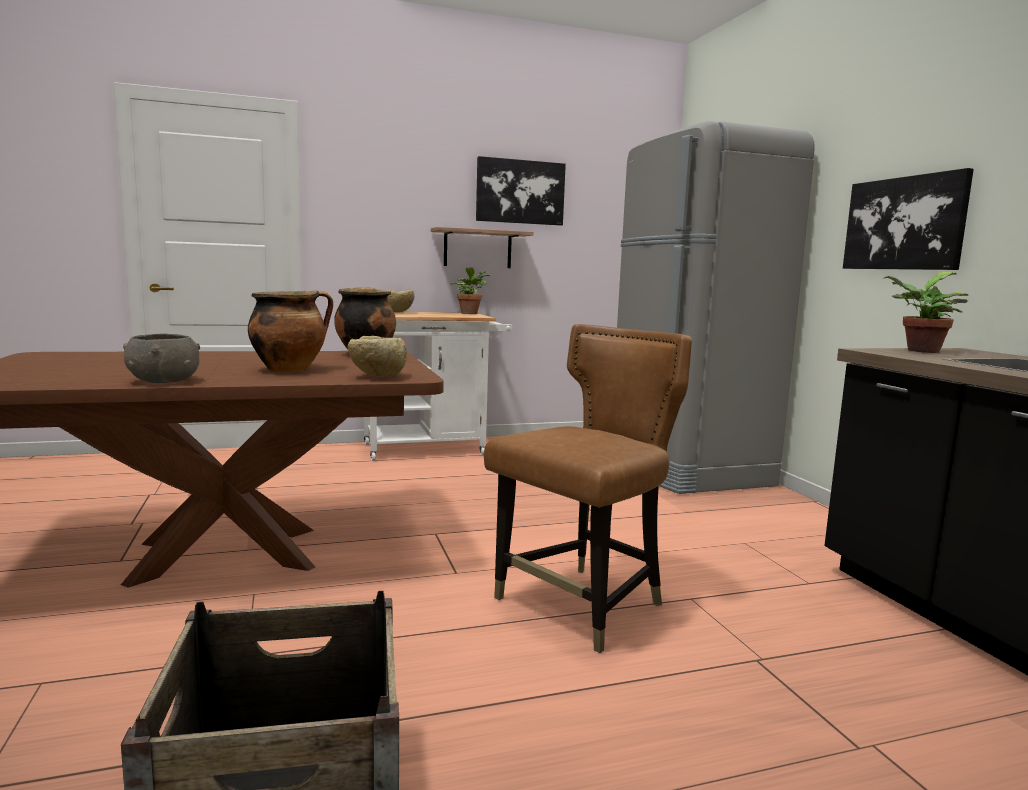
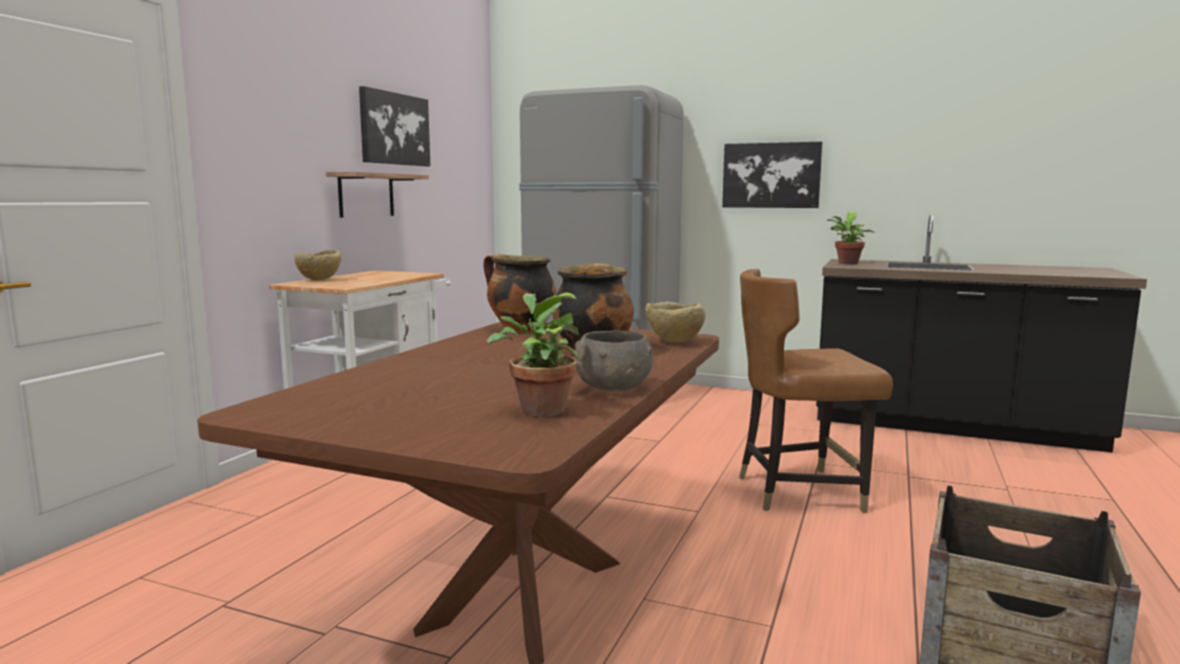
camera: 50 degrees left, 0 degrees up
(469, 313) = (382, 271): potted plant -> potted plant (539, 409)
(582, 605) = (798, 491): brown chair -> brown chair turned 90 degrees counterclockwise

